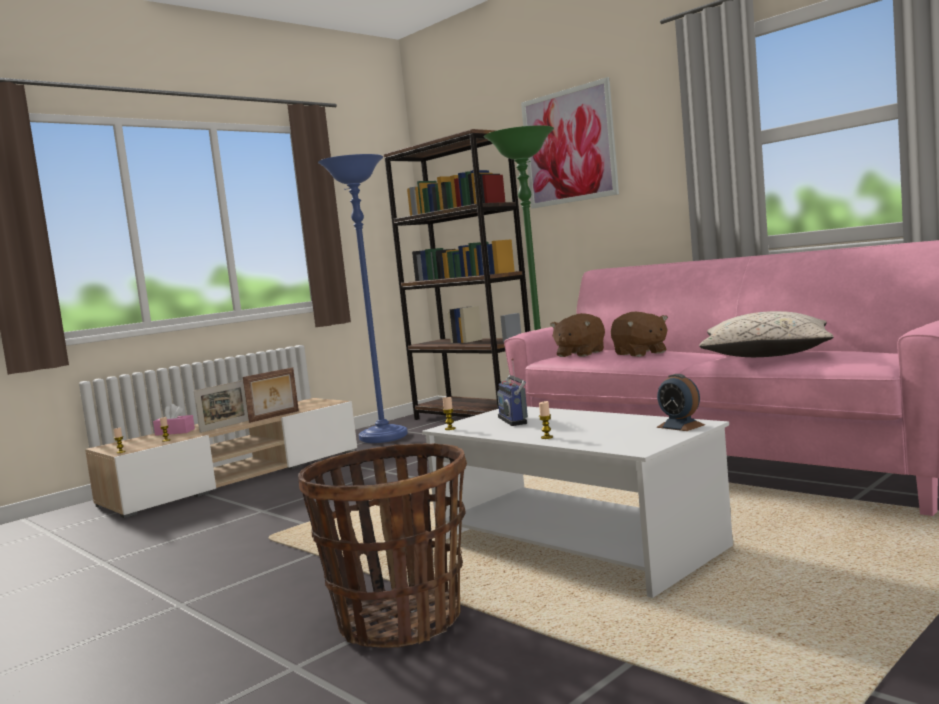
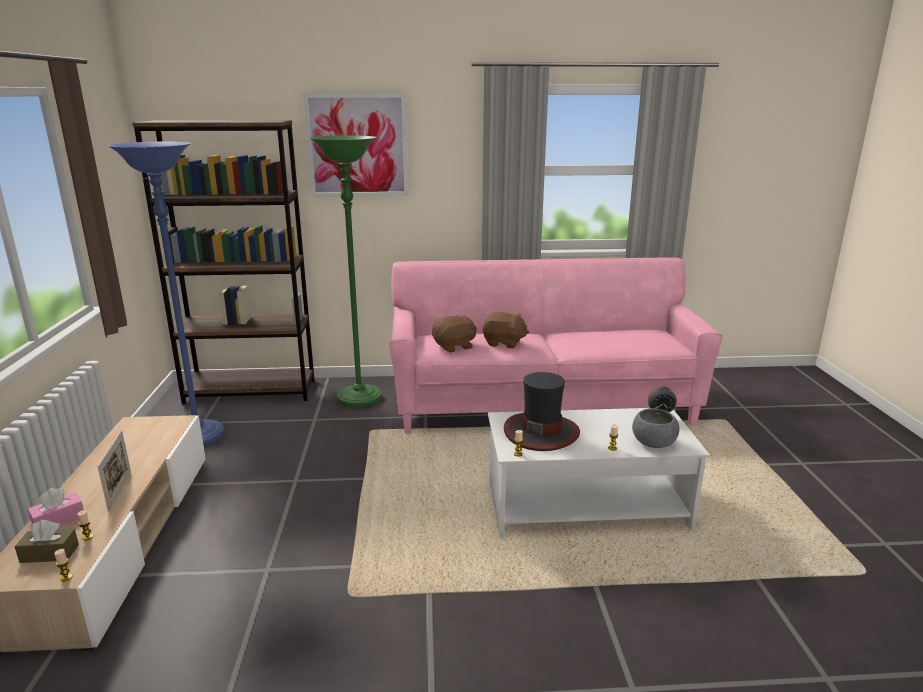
camera: 50 degrees left, 15 degrees up
(139, 443) = (49, 553): none -> brown tissue box
(275, 416) = (155, 459): picture frame -> none
(400, 621) = (613, 616): basket -> none
(515, 420) = (541, 432): radio -> hat
(580, 354) = (454, 346): brown plush toy -> brown plush toy turned 105 degrees counterclockwise
(604, 440) = (653, 443): none -> grey bowl
(766, 355) = (598, 340): beige pillow -> none

